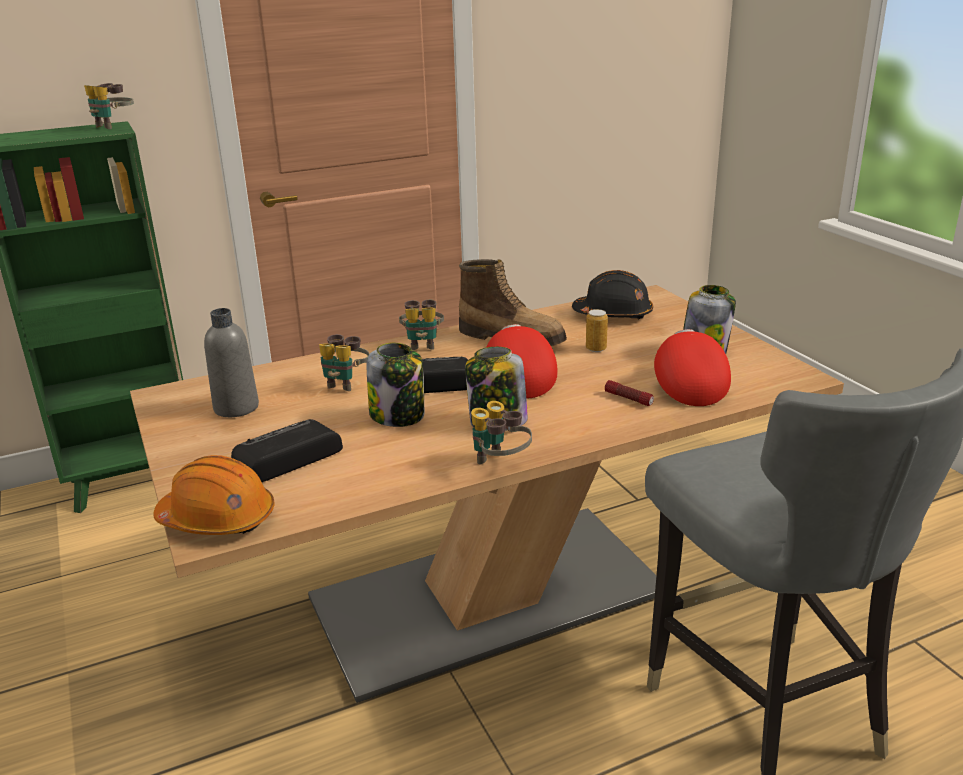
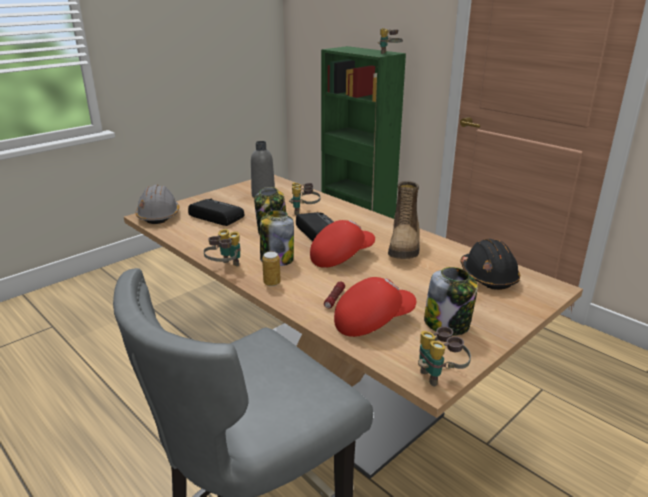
camera: 70 degrees right, 0 degrees up
(218, 519) = (159, 215): orange hard hat -> grey hard hat
(422, 344) = (372, 221): binoculars -> binoculars (440, 375)
(596, 349) = (412, 277): can -> can (272, 283)

